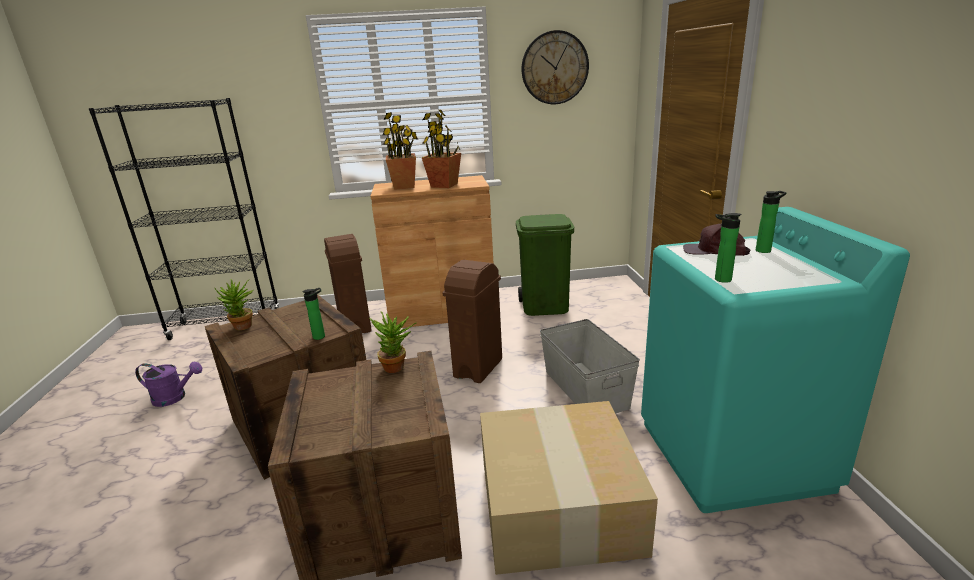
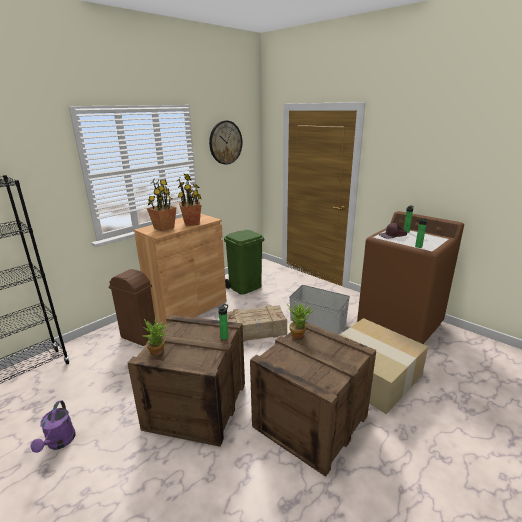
camera: 40 degrees left, 0 degrees up
(175, 398) = (59, 443): purple watering can -> purple watering can turned 120 degrees clockwise
(479, 368) = (255, 331): brown trash can -> crate
(732, 455) = (400, 325): turquoise washing machine -> brown washing machine

